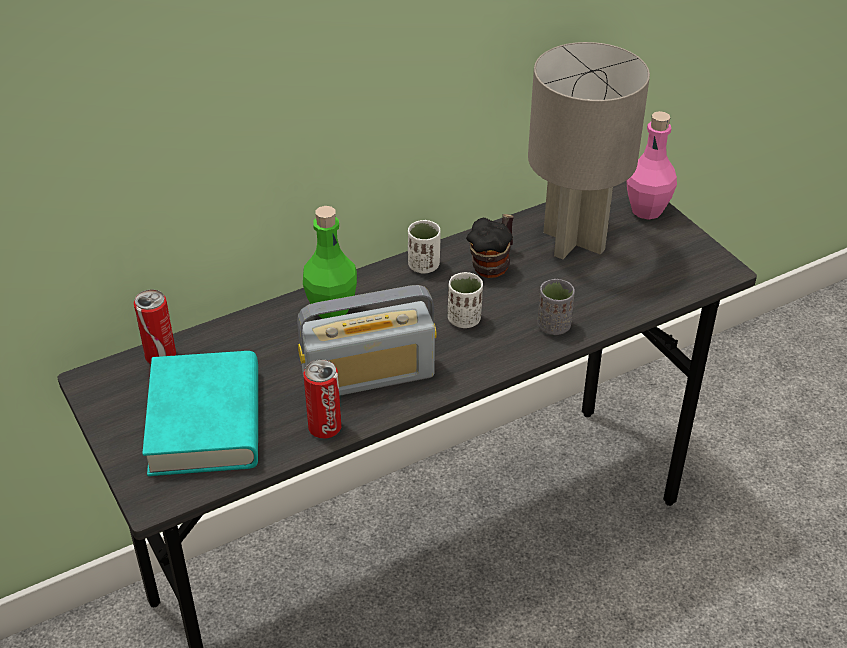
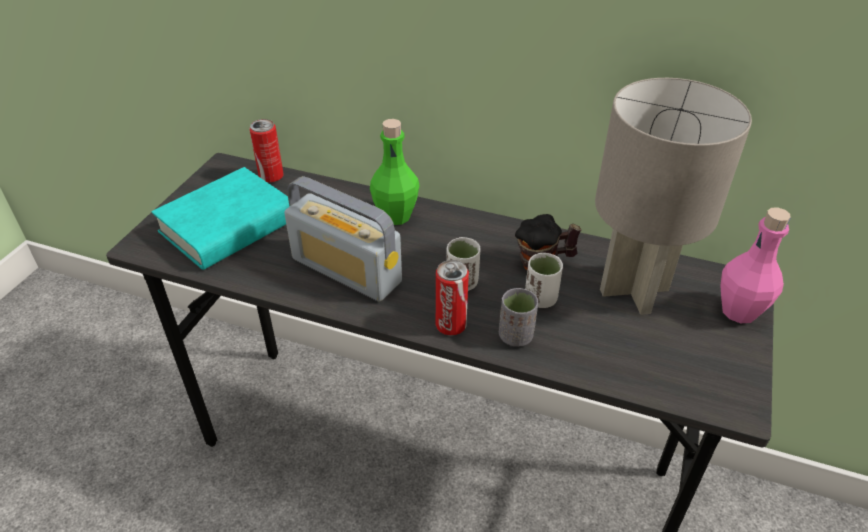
camera: 50 degrees right, 0 degrees up
(324, 428) = (272, 280): can -> can (451, 325)
(424, 266) = (494, 231): white cup -> white cup (540, 299)

